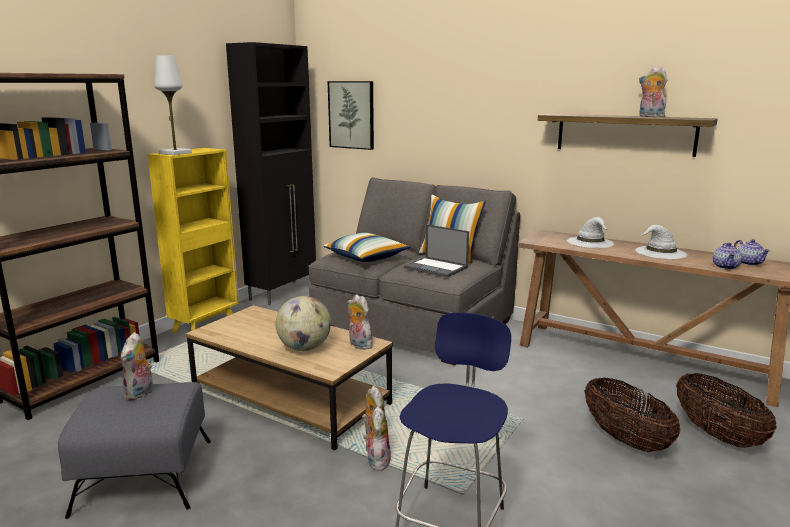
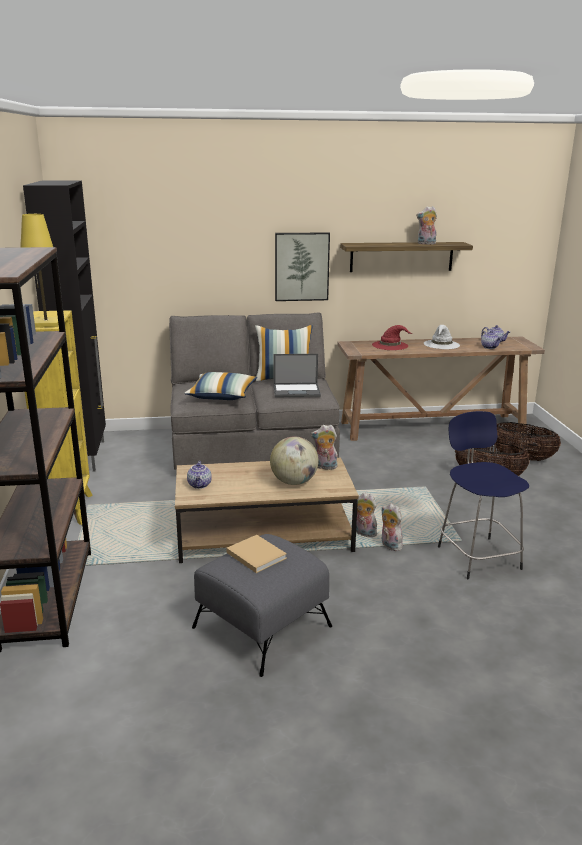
camera: 40 degrees left, 5 degrees up
(140, 393) = (255, 554): plush toy -> beige book
(175, 153) = (46, 324): white table lamp -> yellow table lamp
(234, 325) = (200, 485): none -> teapot
(351, 115) = (129, 252): picture -> picture (301, 266)
(590, 242) = (390, 345): white hat -> red hat

